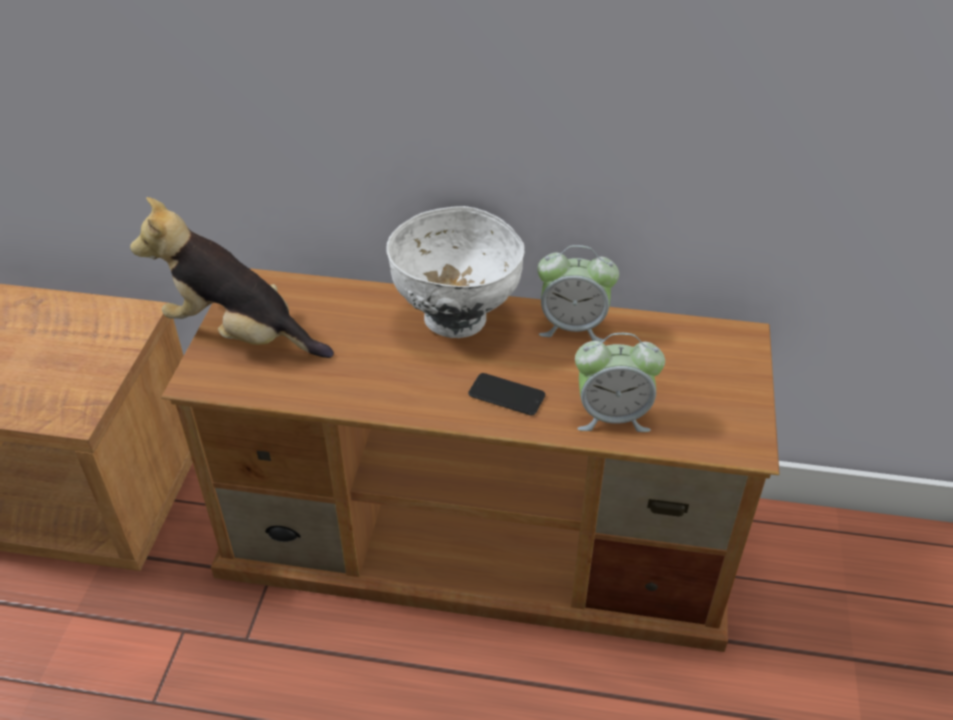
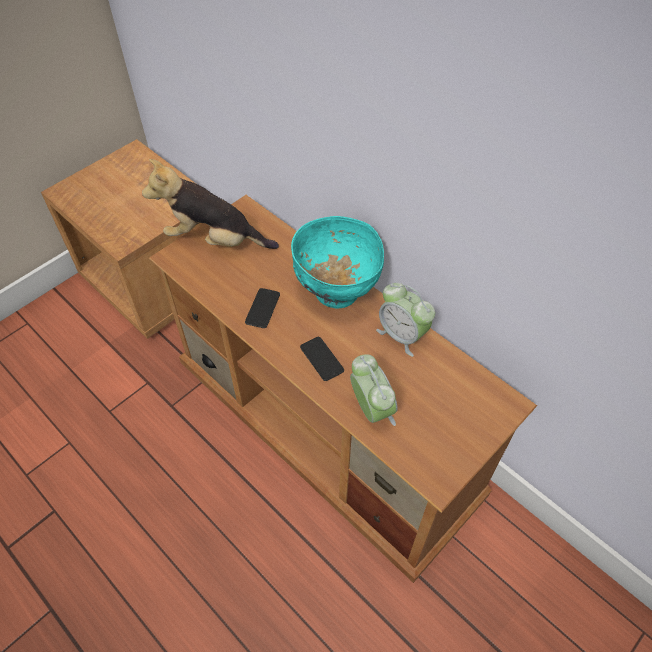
camera: 35 degrees right, 10 degrees up
(240, 334) = (214, 240): plush toy -> plush toy turned 45 degrees counterclockwise
(381, 378) = (262, 308): none -> phone
(456, 319) = (336, 293): white bowl -> turquoise bowl
(612, 416) = (371, 409): alarm clock -> alarm clock turned 150 degrees counterclockwise

